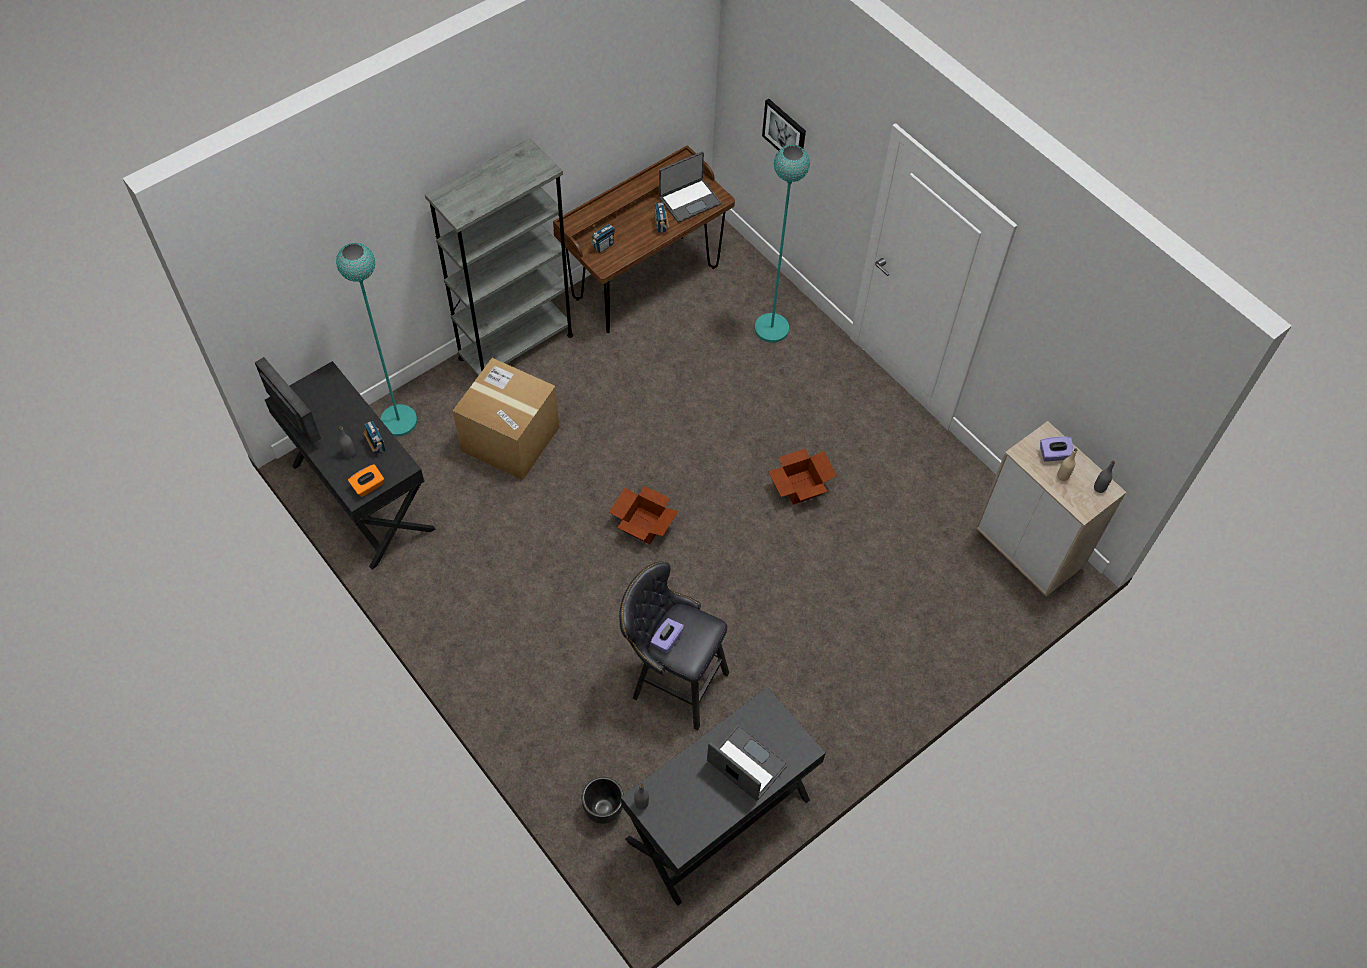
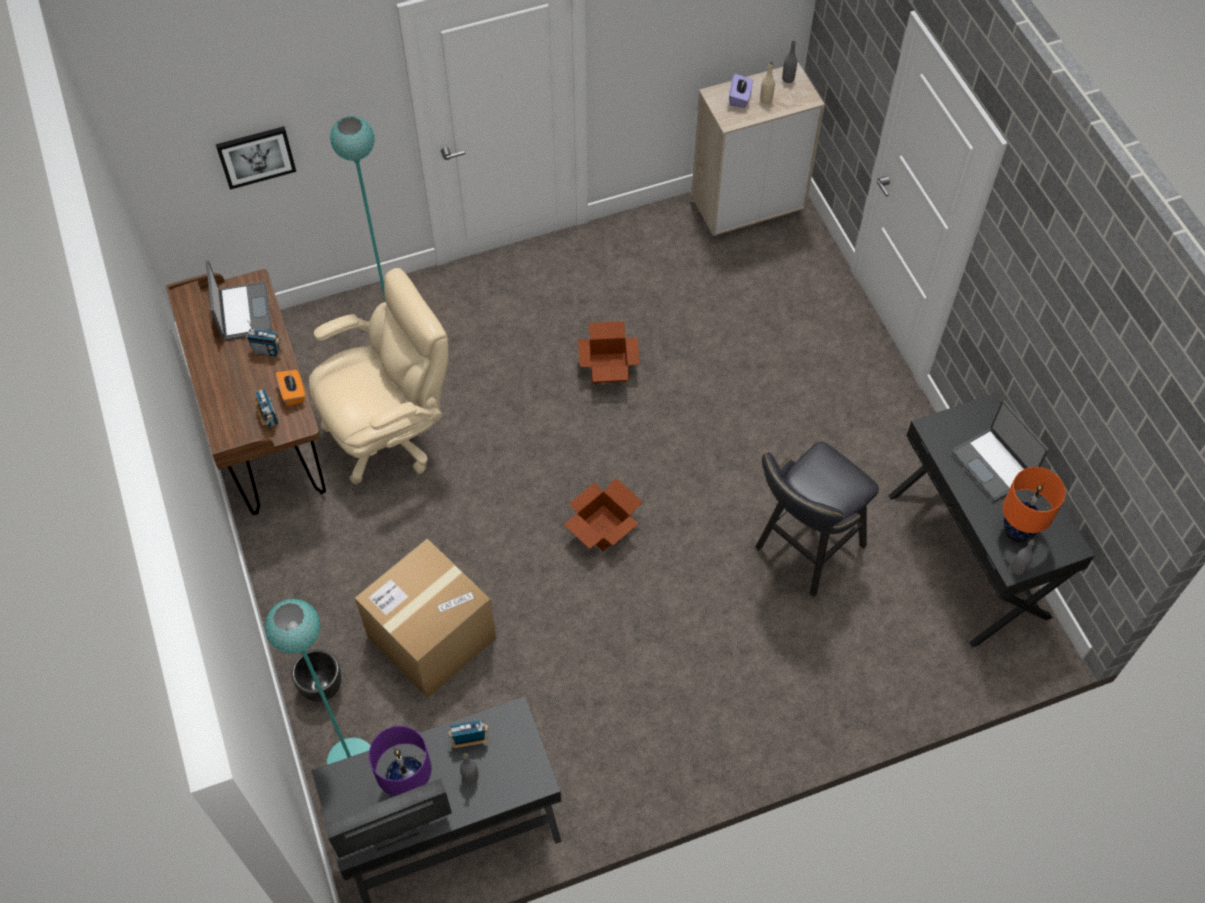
camera: 70 degrees left, 0 degrees up
(334, 419) = (408, 785): none -> purple table lamp
(368, 486) = (529, 763): orange tissue box -> orange tissue box (293, 393)
(516, 346) = (297, 598): grey bookcase -> none
(603, 809) = (934, 659): black planter -> black planter (321, 687)
(667, 640) = (829, 498): purple tissue box -> none
(676, 358) = (391, 433): none -> beige office chair
(681, 797) = (1017, 531): none -> orange table lamp
(745, 765) = (994, 464): laptop -> laptop turned 90 degrees counterclockwise

